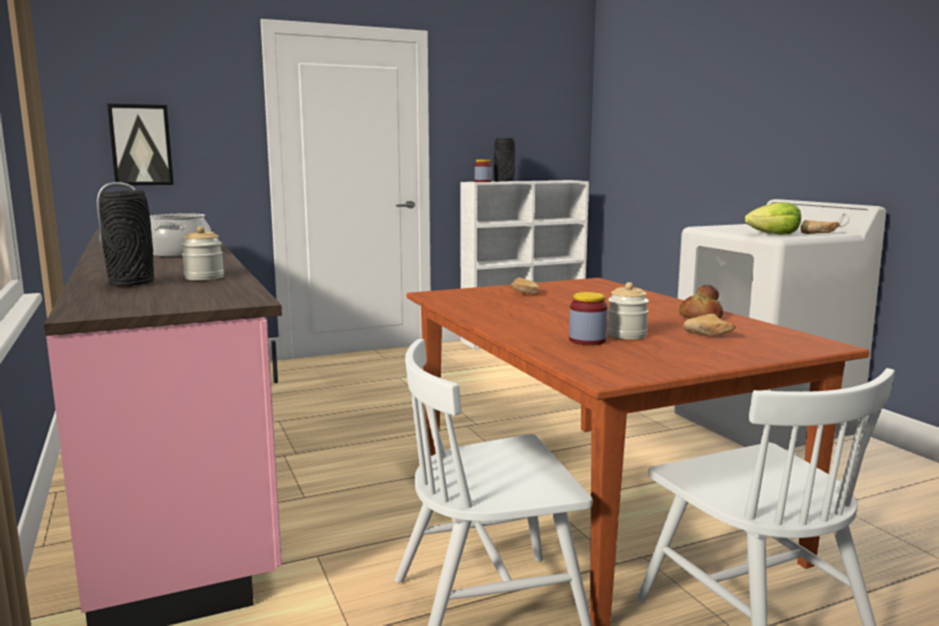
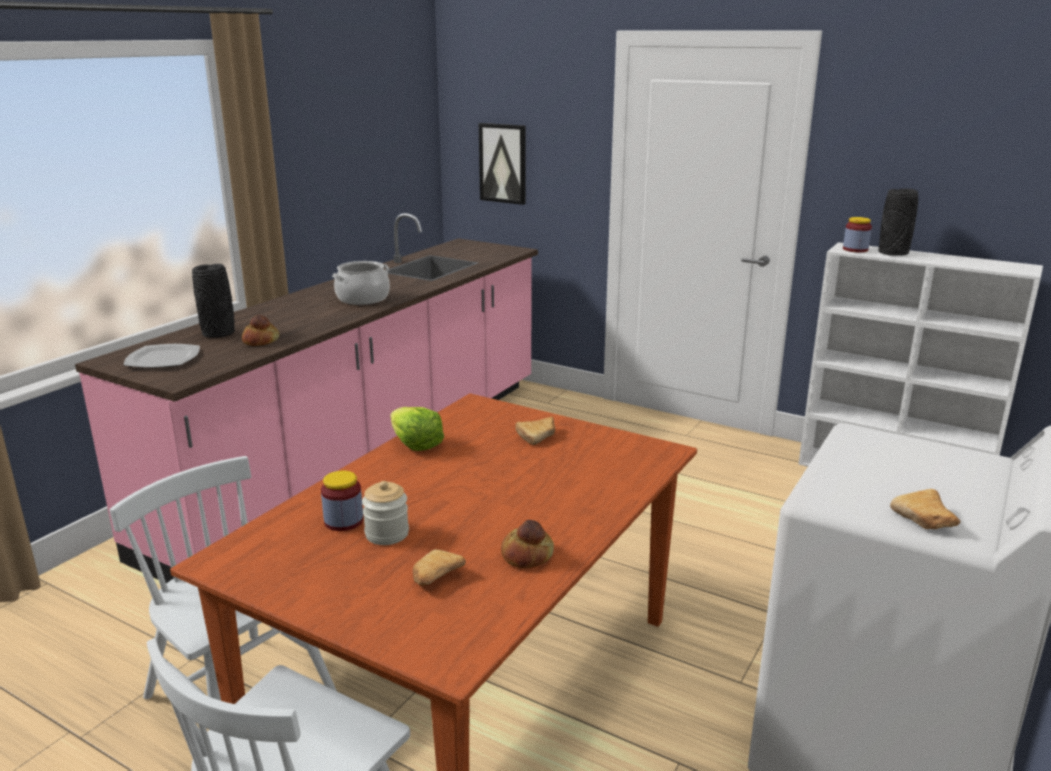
camera: 55 degrees right, 10 degrees up
(152, 300) = (162, 359): none -> plate
(204, 277) = (260, 341): jar -> bread
(774, 234) = (838, 491): lettuce -> lettuce (416, 444)

